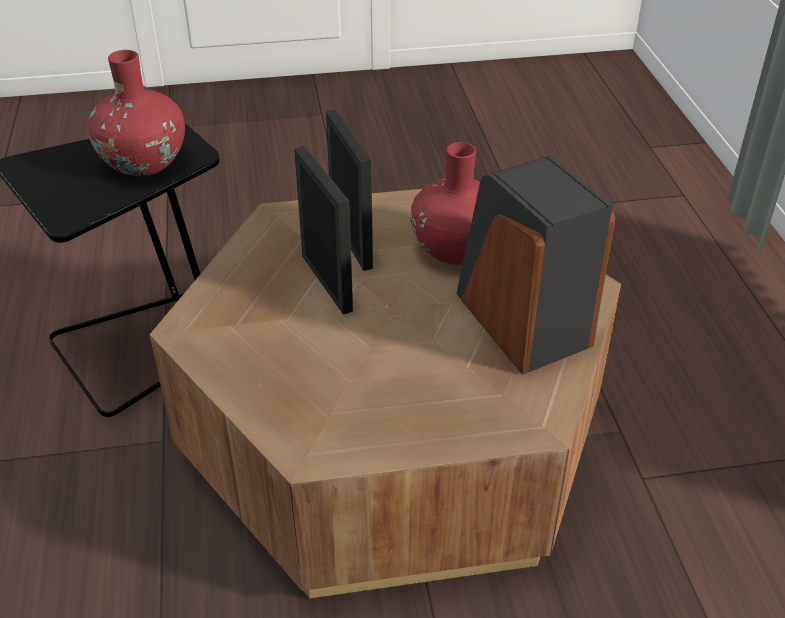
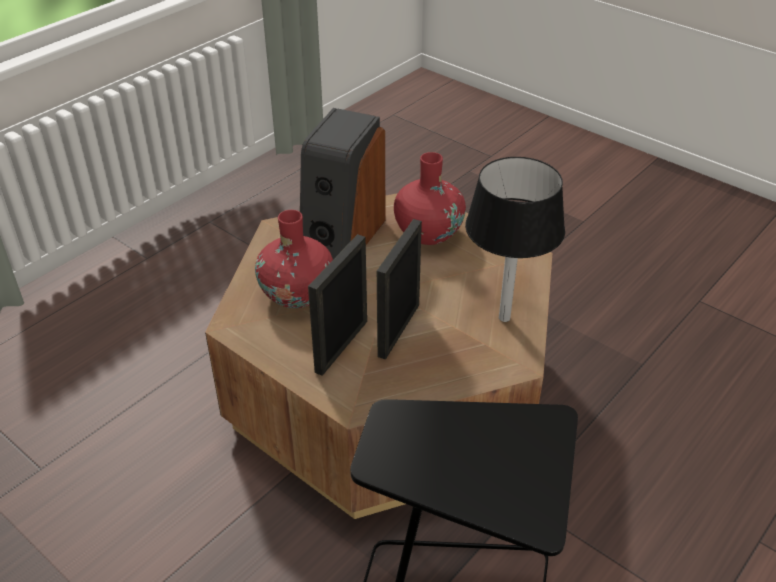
camera: 130 degrees left, 0 degrees up
(144, 163) = (439, 438): red vase -> red vase (428, 233)
(248, 361) = (504, 317): none -> black table lamp

